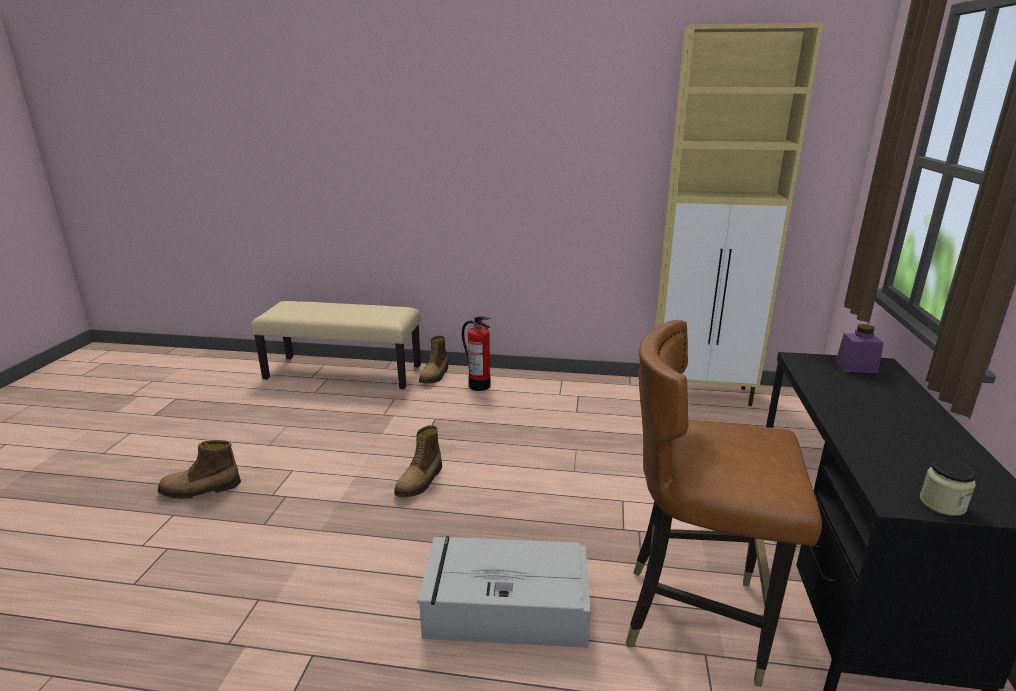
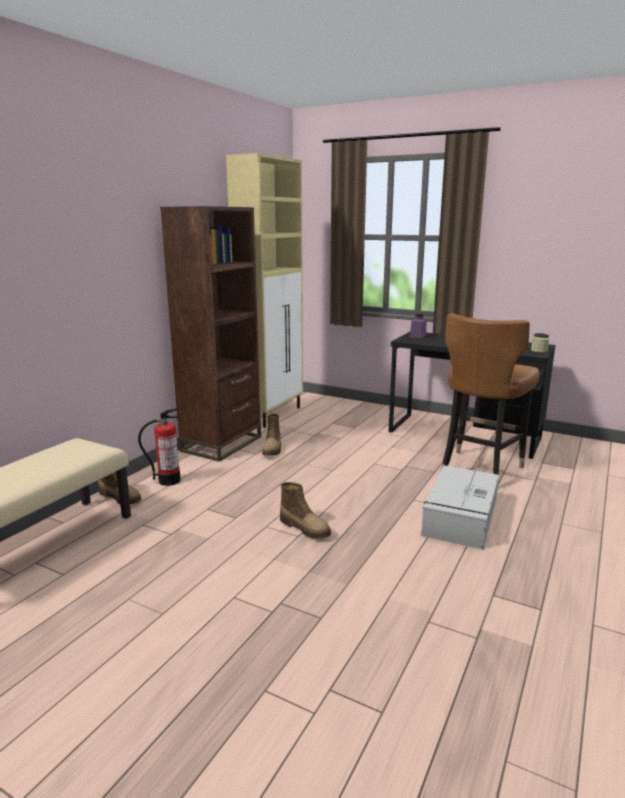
camera: 70 degrees left, 5 degrees down
(200, 490) = (224, 668): boot -> boot (273, 449)
(583, 387) = (222, 444): none -> brown bookcase

